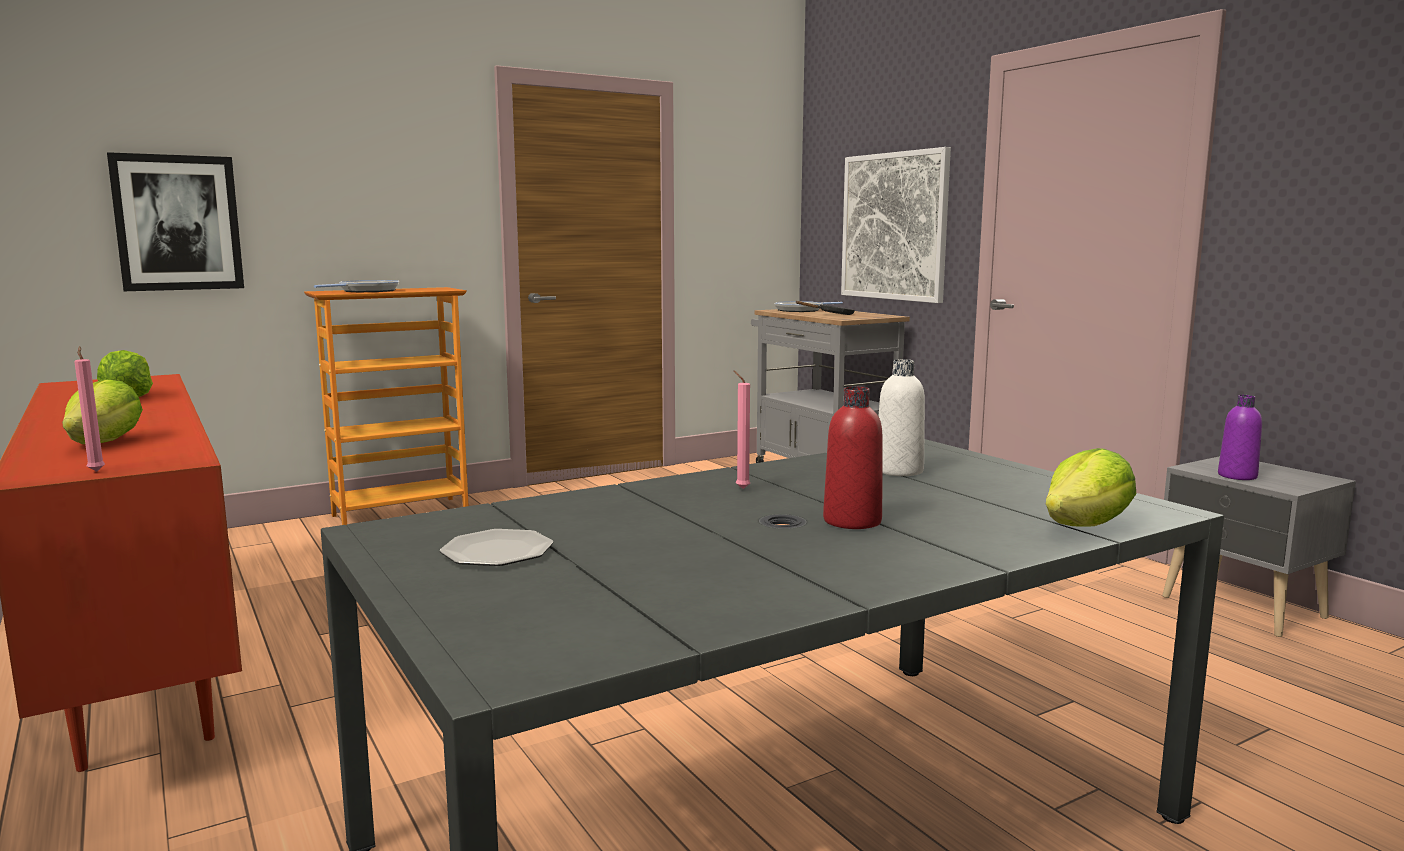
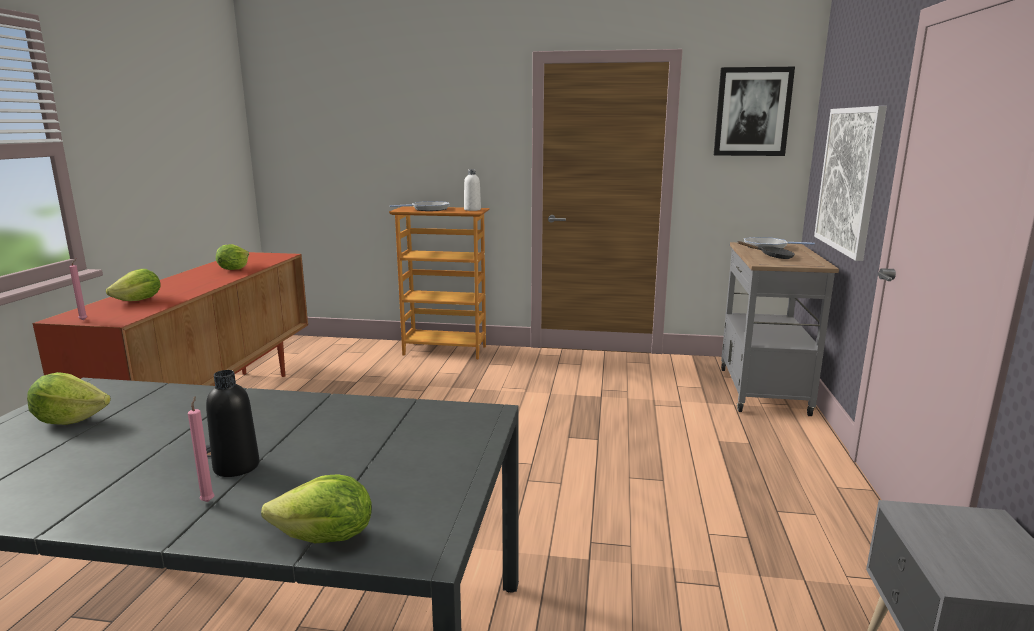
camera: 40 degrees right, 5 degrees up
(178, 223) = (340, 163): picture -> picture (752, 112)
(496, 552) = (70, 420): plate -> lettuce
(741, 488) = (278, 414): pink candle -> pink candle (208, 500)
(852, 521) = (236, 467): red bottle -> black bottle
(899, 471) = (398, 432): white bottle -> white bottle (472, 209)
(1237, 476) = (934, 541): purple bottle -> none

